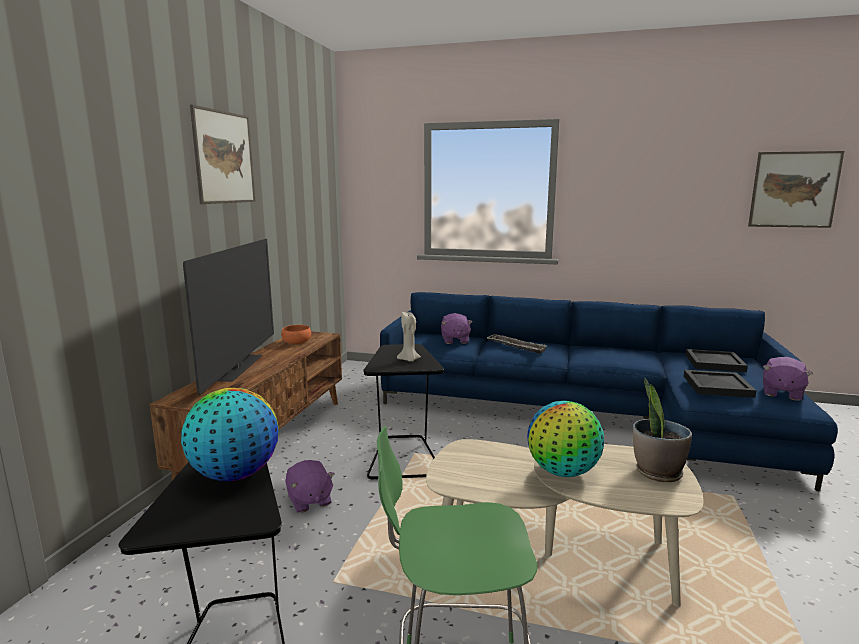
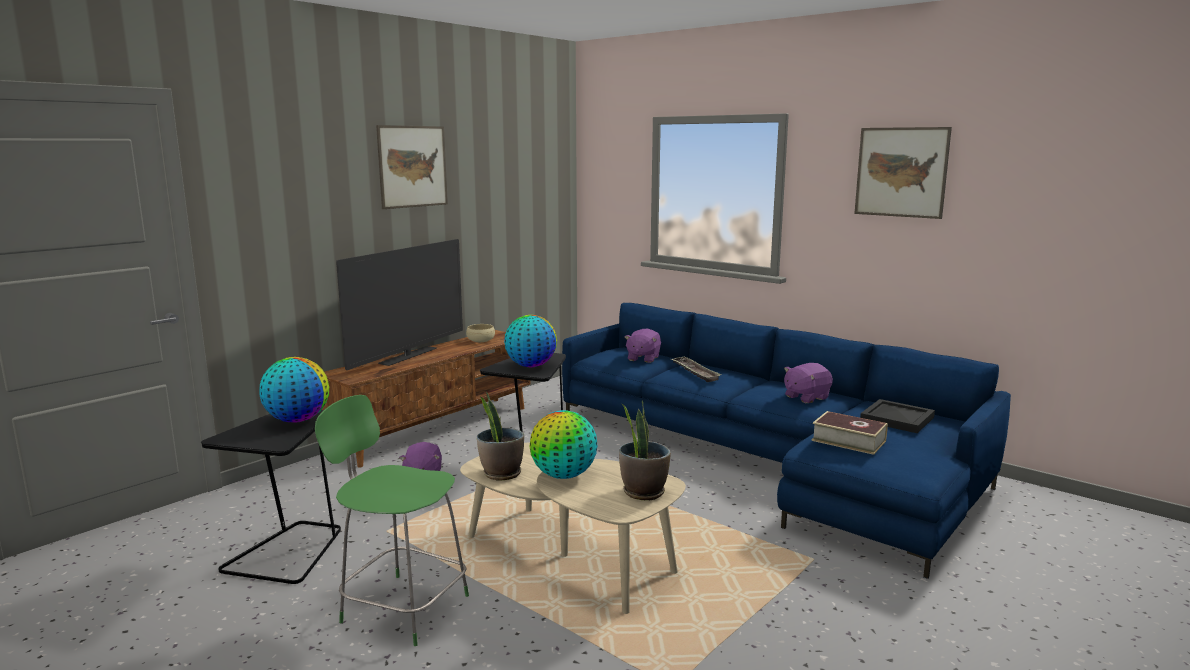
camera: 25 degrees right, 0 degrees up
(297, 342) = (481, 340): orange bowl -> beige bowl
(409, 360) = (531, 366): beige candle -> globe
(481, 483) = (501, 473): none -> potted plant
(718, 386) = (848, 441): black tray -> book
(781, 393) = (917, 459): purple plush toy -> purple plush toy (806, 397)
(794, 189) = (1067, 208): picture -> picture (901, 172)

